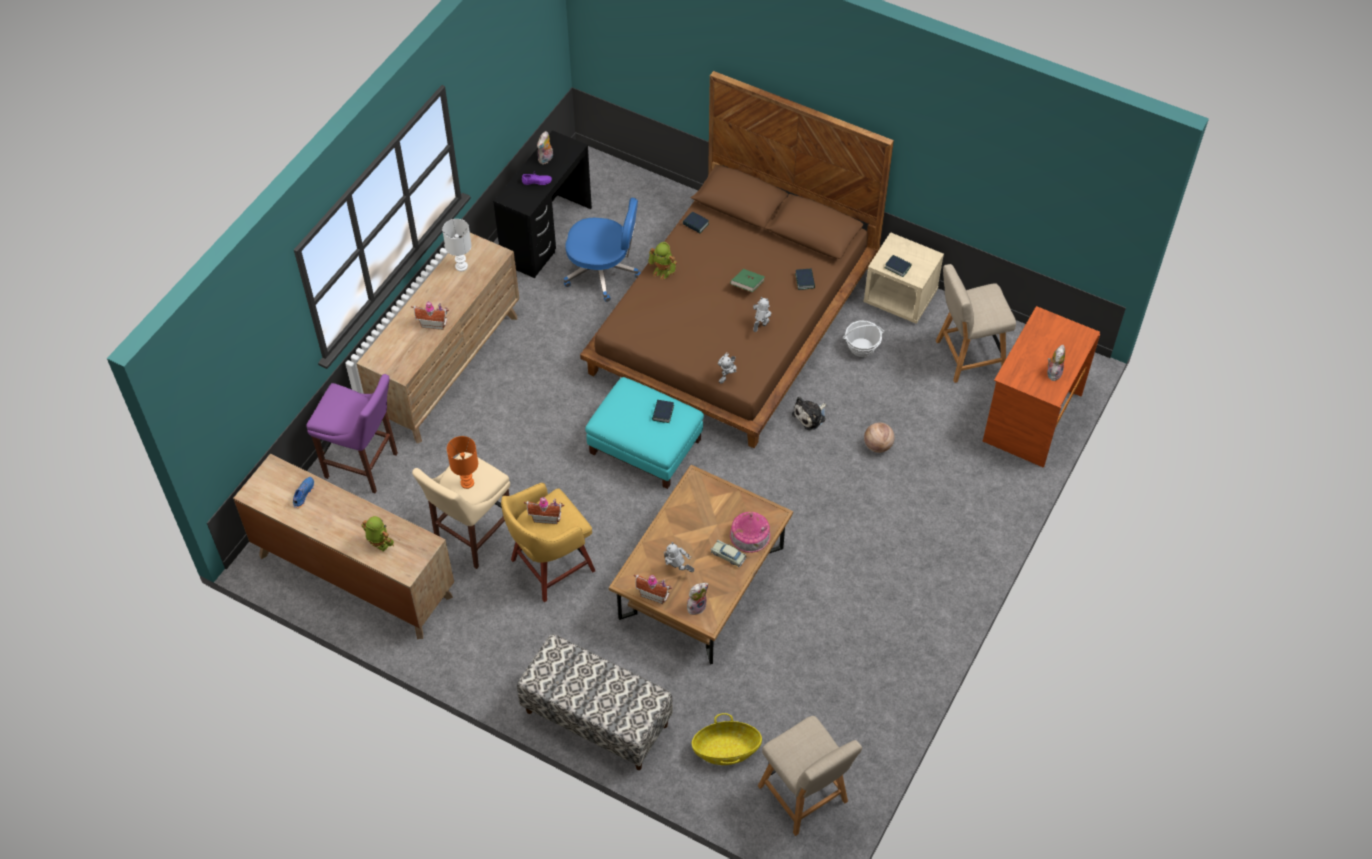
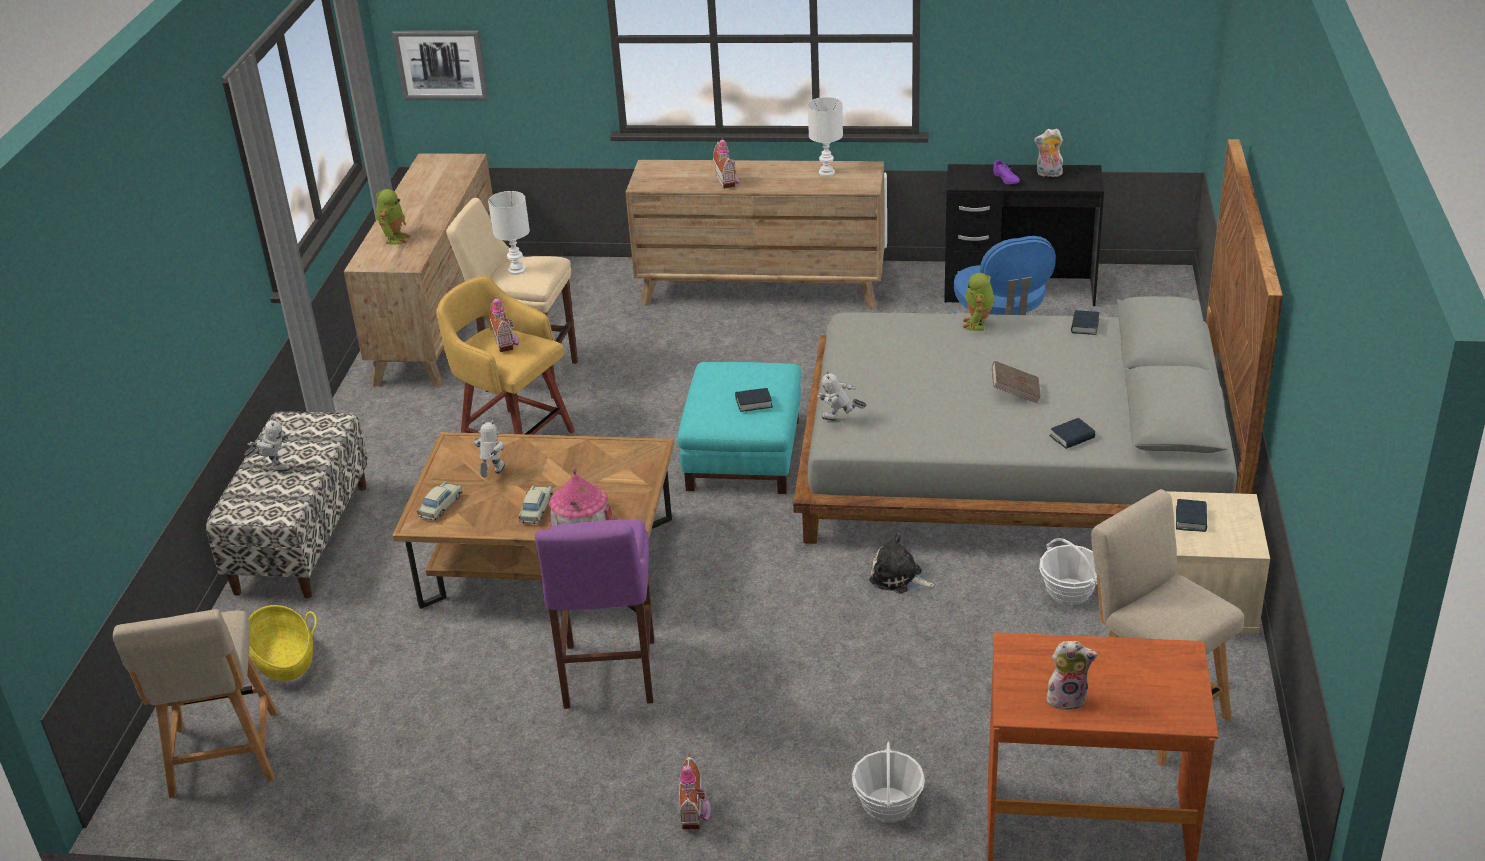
camera: 70 degrees right, 20 degrees down
(222, 427) = (441, 65): none -> picture
(303, 494) = (441, 183): blue shoe -> none
(364, 466) = (588, 284): purple stool -> purple stool (608, 678)
(466, 483) = (516, 270): orange table lamp -> white table lamp
(654, 594) = (444, 467): toy house -> toy house (695, 813)
(696, 605) = (440, 506): plush toy -> beige toy car
(733, 320) = (1014, 463): brown bed -> grey bed
(747, 285) = (1015, 392): green book -> brown book
(760, 327) = (950, 422): toy robot -> toy robot (274, 468)
(805, 797) = (224, 758): beige chair -> beige chair turned 45 degrees counterclockwise
(878, 446) = (892, 660): basketball -> none
(984, 489) = (888, 805): none -> basket

